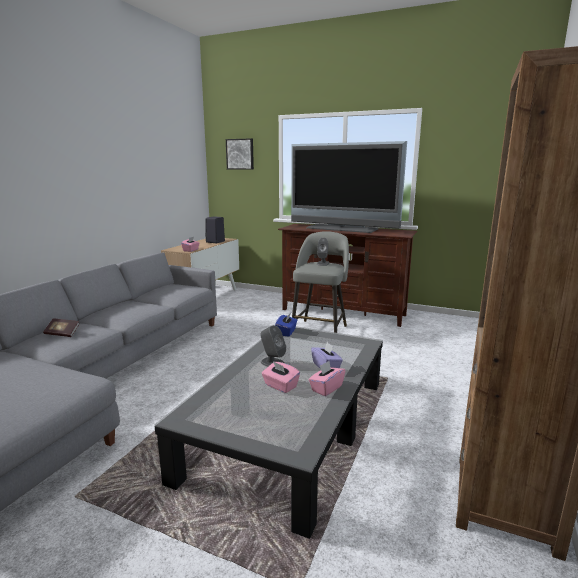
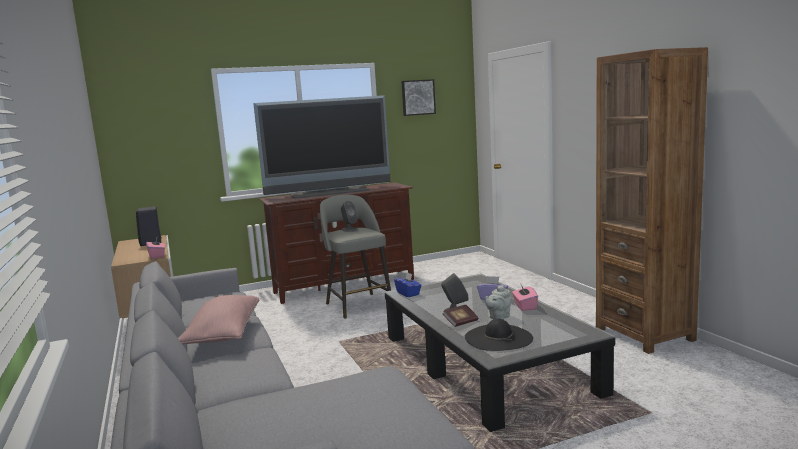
camera: 45 degrees left, 5 degrees down
(62, 333) = (228, 368): book -> book (460, 322)
(120, 312) = (223, 334): none -> pink pillow
(230, 403) = (498, 337): none -> black hat
(240, 154) = (156, 119): picture -> picture (418, 97)
(280, 386) = (498, 317): pink tissue box -> grey teapot

